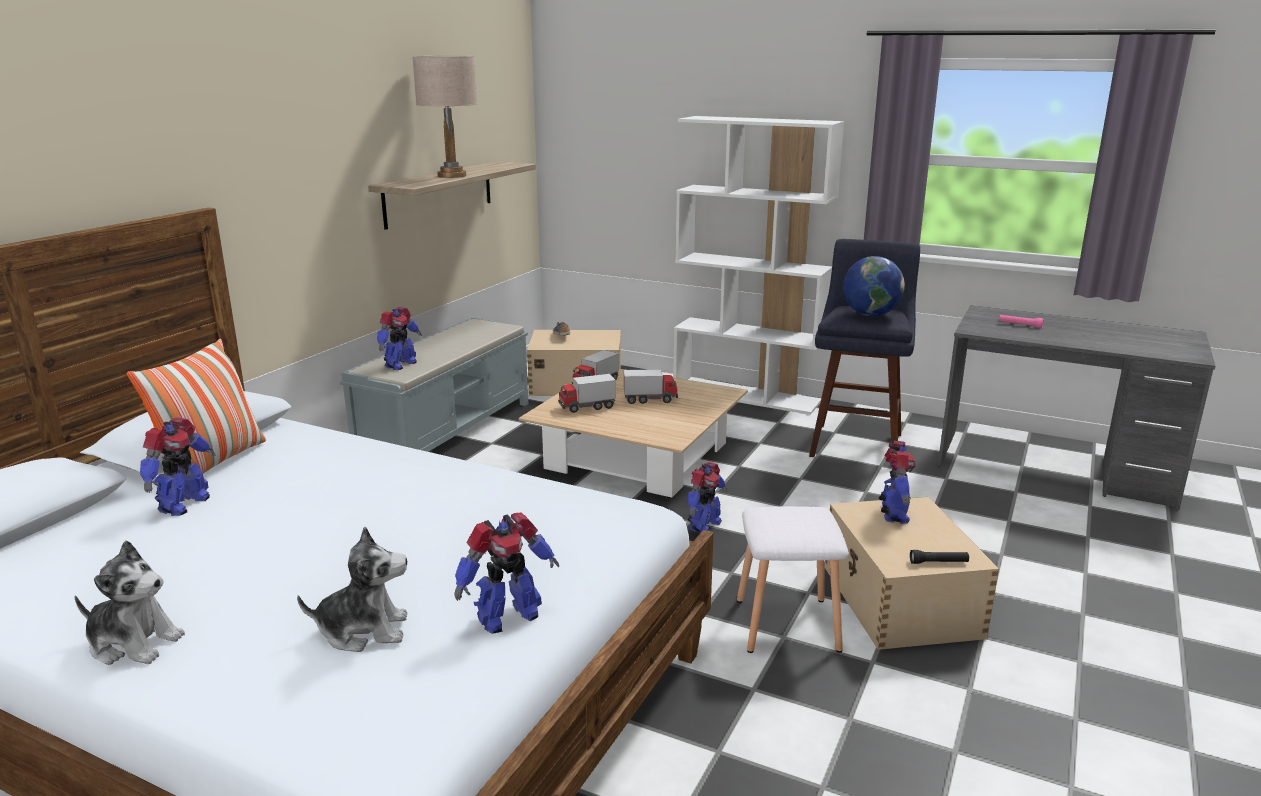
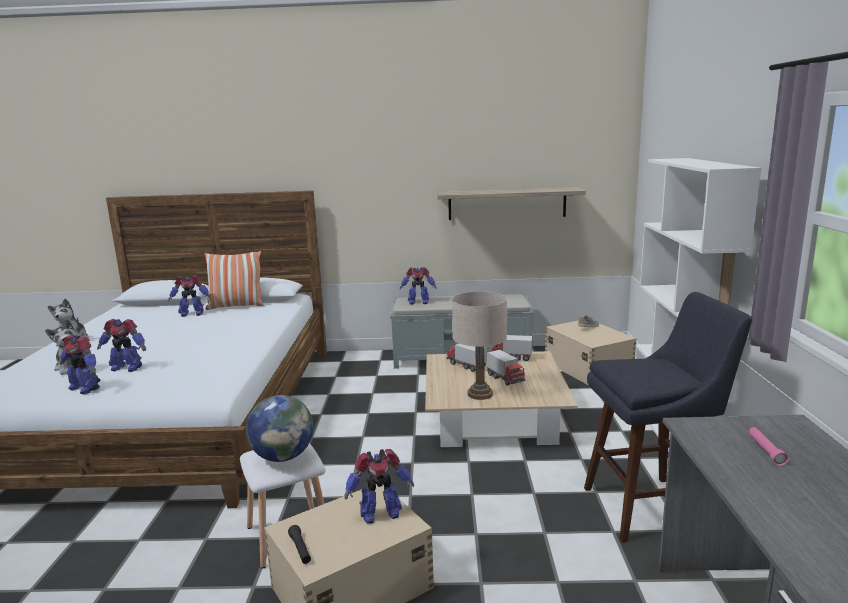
camera: 65 degrees right, 5 degrees down
(452, 176) = (496, 191): beige table lamp -> beige table lamp (480, 394)
(704, 525) = (410, 470): toy robot -> toy robot (126, 368)
(870, 314) = (643, 371): globe -> globe (283, 457)

